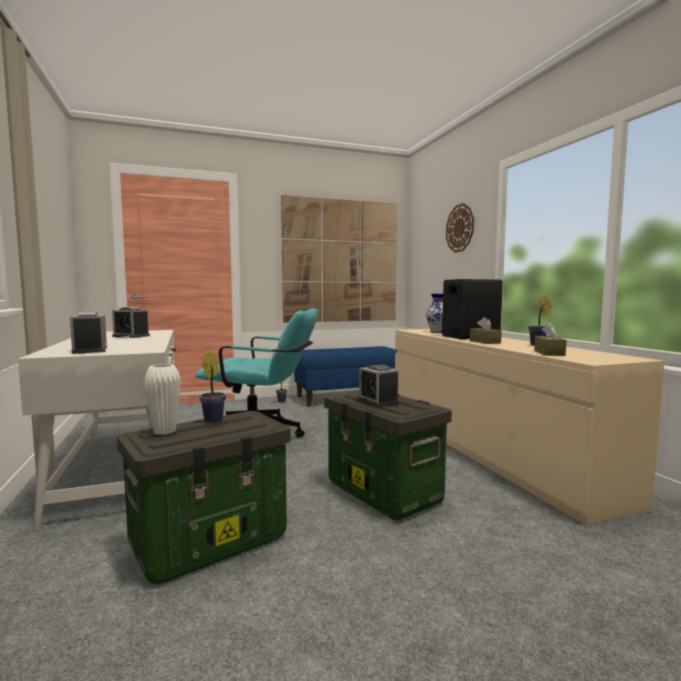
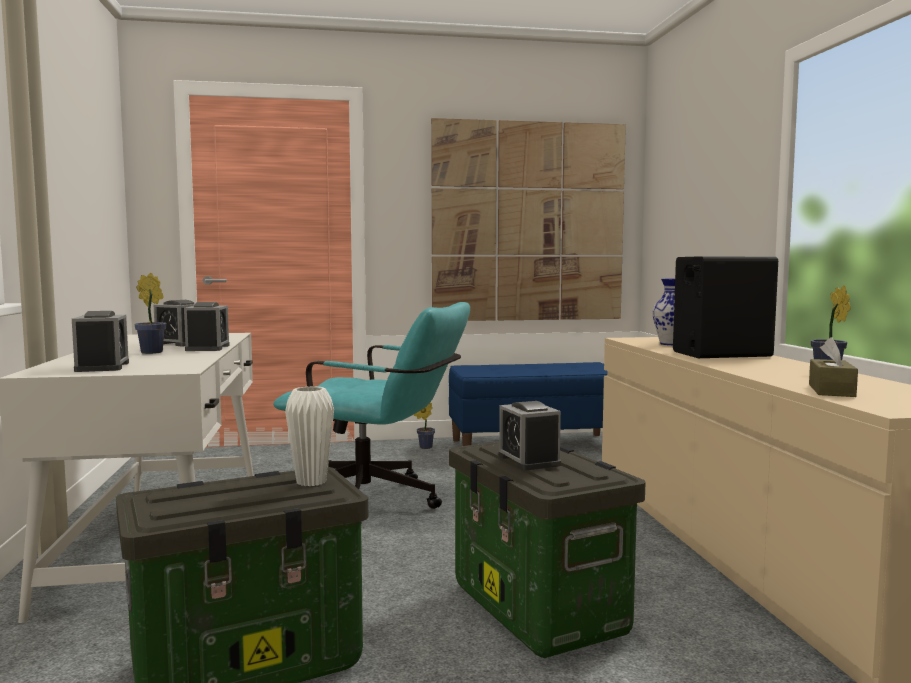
camera: 10 degrees right, 0 degrees up
(153, 338) = (208, 348): none -> alarm clock
(165, 431) = (181, 494): white vase -> white vase (311, 482)
(215, 419) = (261, 478): potted plant -> potted plant (154, 352)
(460, 228) = (723, 165): wall clock -> none
(485, 342) = (736, 365): brown tissue box -> none

